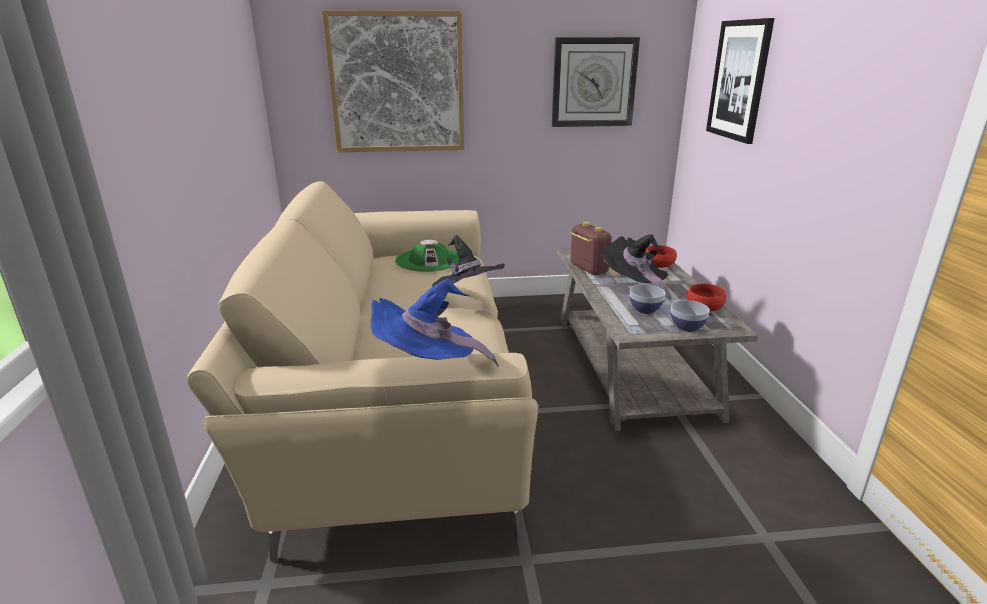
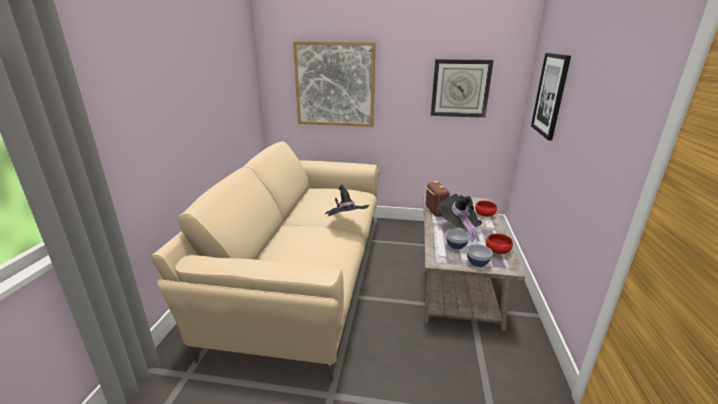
camera: 15 degrees right, 0 degrees up
(428, 366) = (279, 270): blue hat -> none
(430, 260) = (338, 194): green hat -> none

